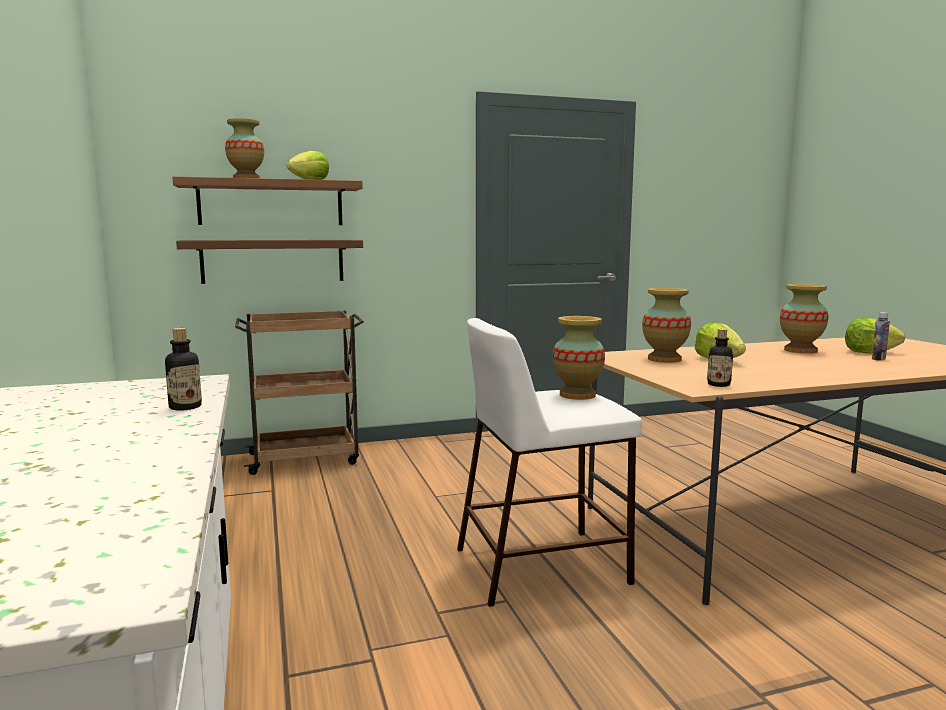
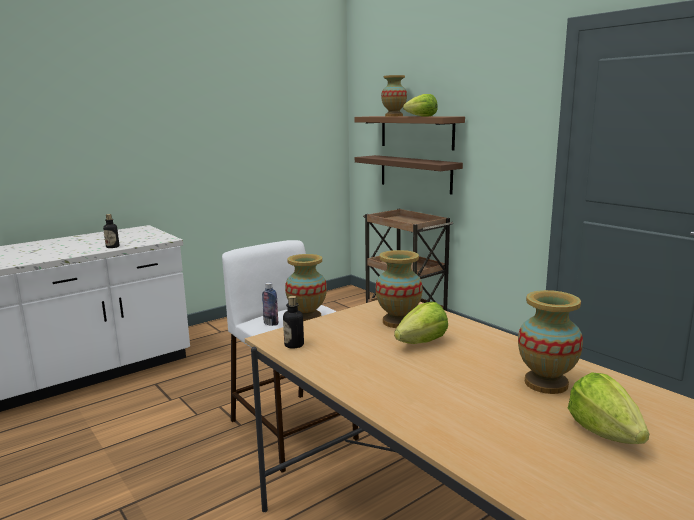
camera: 70 degrees right, 5 degrees up
(878, 359) = (543, 434): bottle -> bottle (271, 323)

